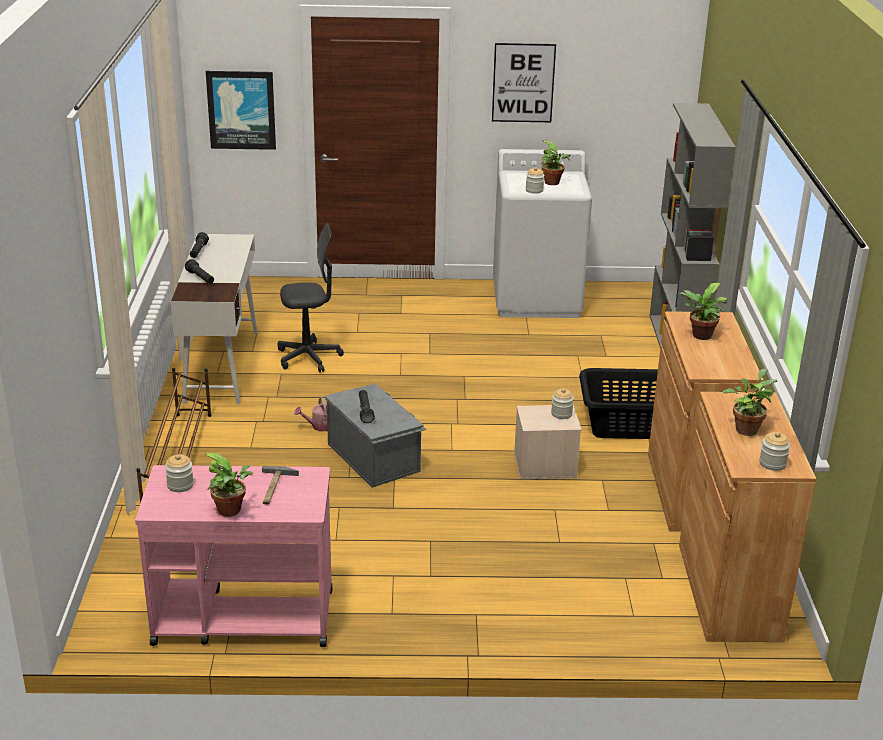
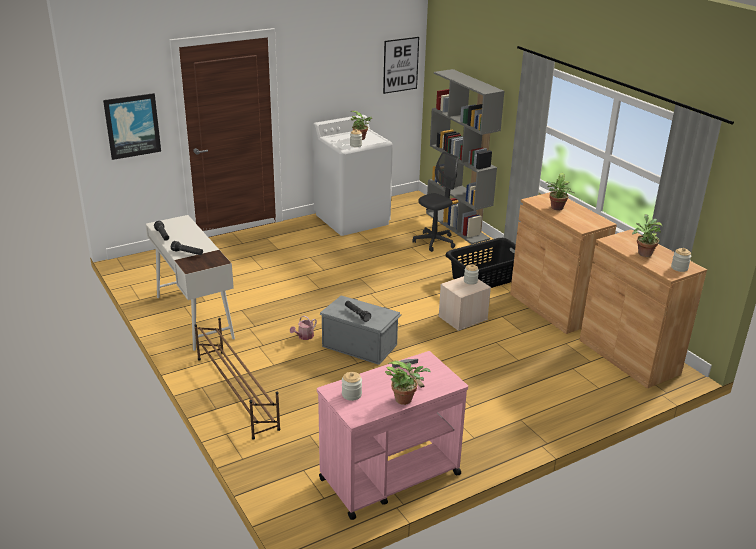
camera: 30 degrees left, 0 degrees up
(308, 357) = (248, 294): grey office chair -> grey office chair (434, 242)
(523, 83) = (324, 74): picture -> picture (400, 65)

